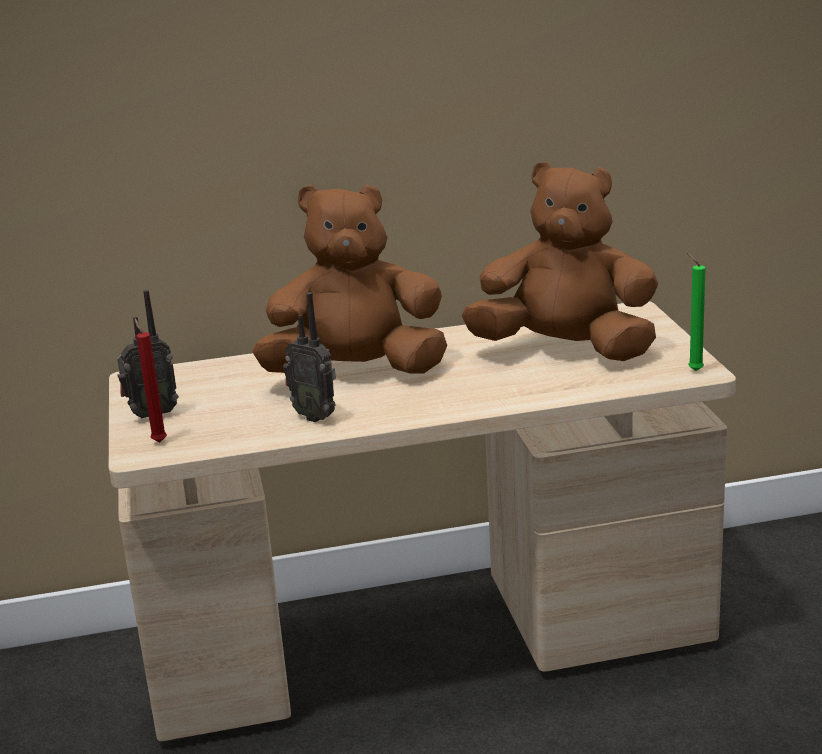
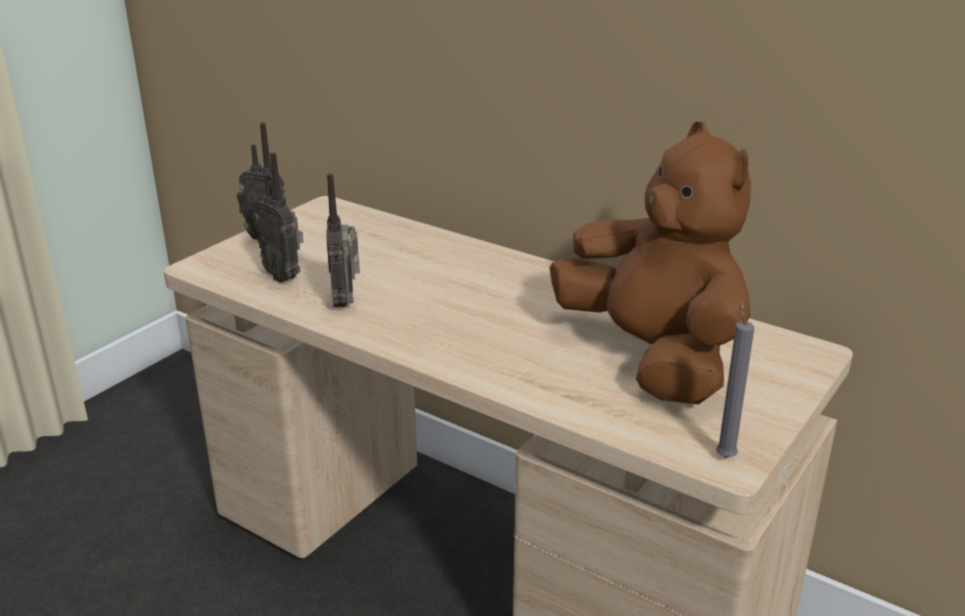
camera: 45 degrees right, 5 degrees up
(158, 441) = (229, 263): red candle -> none
(227, 426) = (284, 276): none -> radio
(356, 372) = (453, 280): brown plush toy -> none
(693, 370) = (725, 455): green candle -> grey candle

